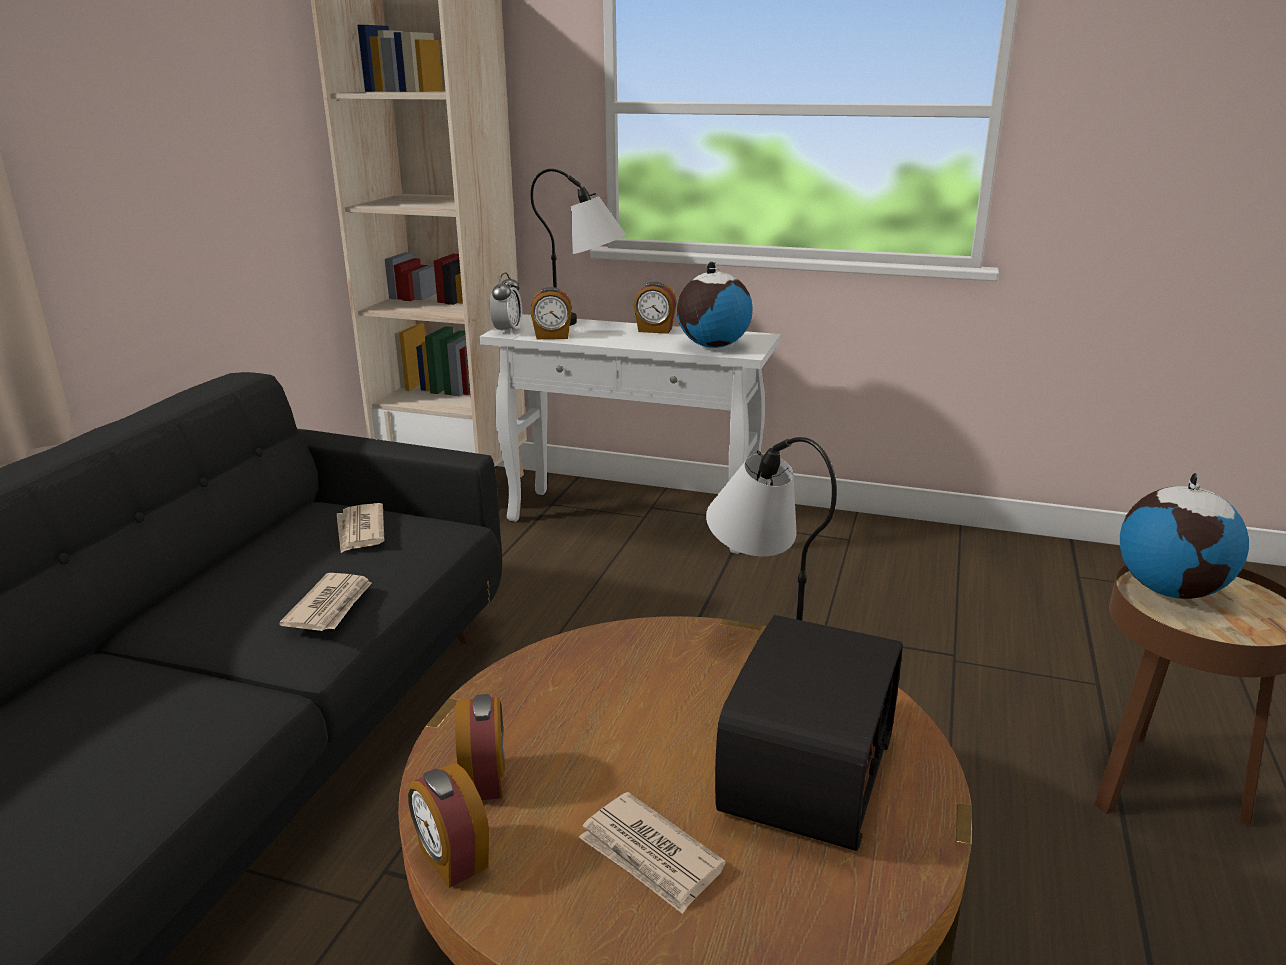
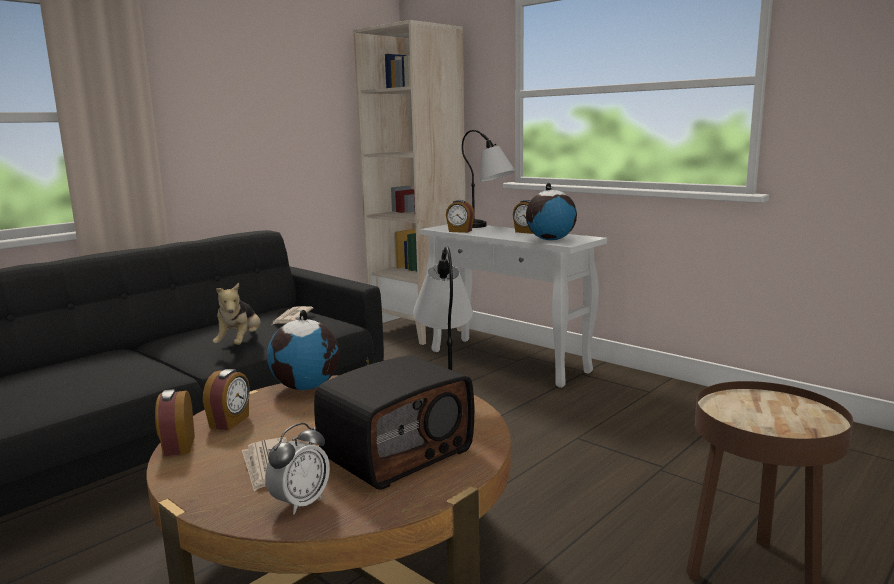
camera: 25 degrees right, 10 degrees down
(331, 606) = (240, 343): newspaper -> plush toy
(507, 331) = (438, 228): alarm clock -> alarm clock (300, 503)
(1170, 590) = (751, 402): globe -> globe (307, 387)

